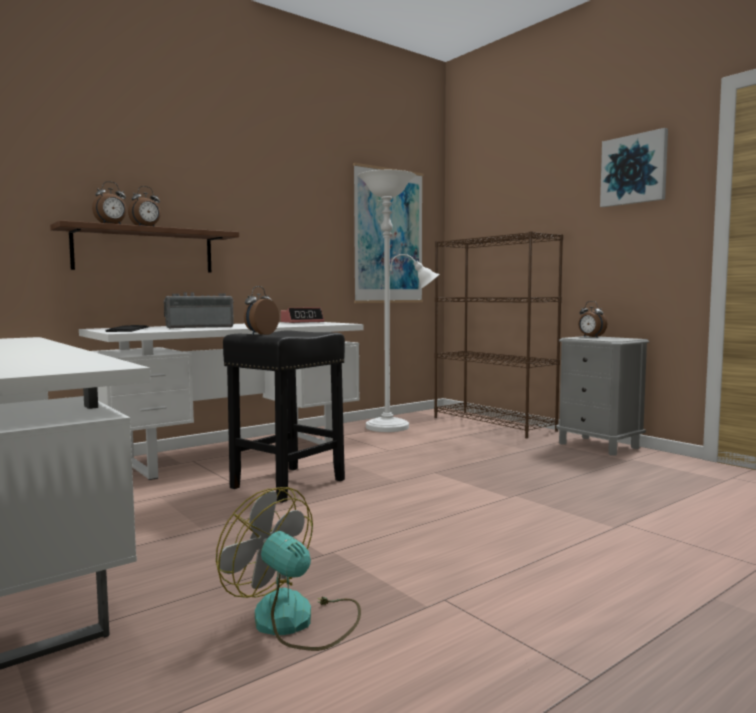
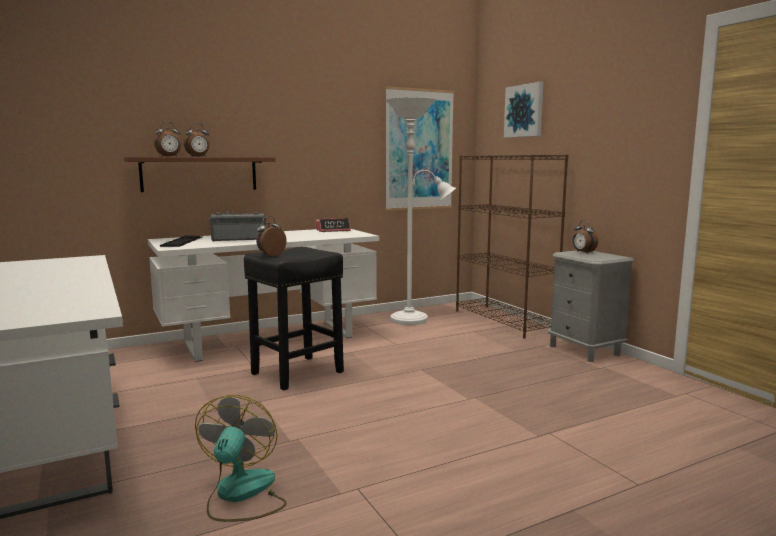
camera: 10 degrees right, 5 degrees up
(296, 621) = (241, 495): fan -> fan turned 45 degrees clockwise
(634, 169) = (629, 98): picture -> picture (524, 111)

